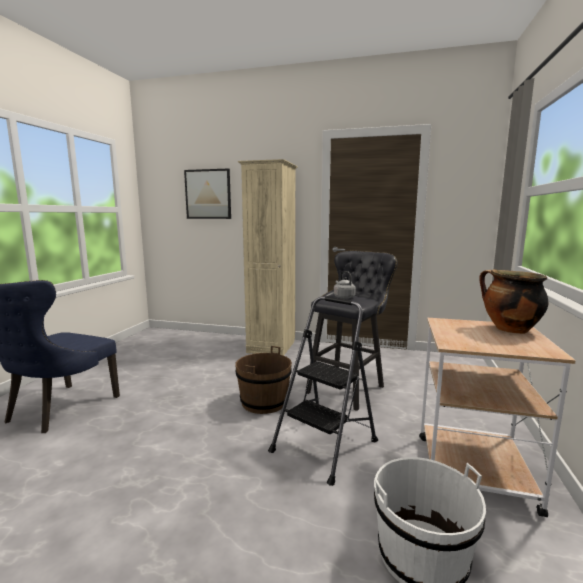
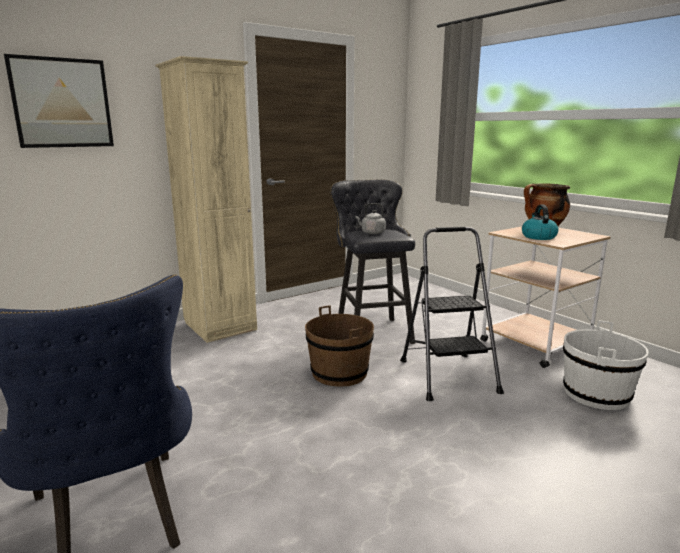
camera: 50 degrees left, 5 degrees up
(460, 333) = (538, 237): none -> kettle

